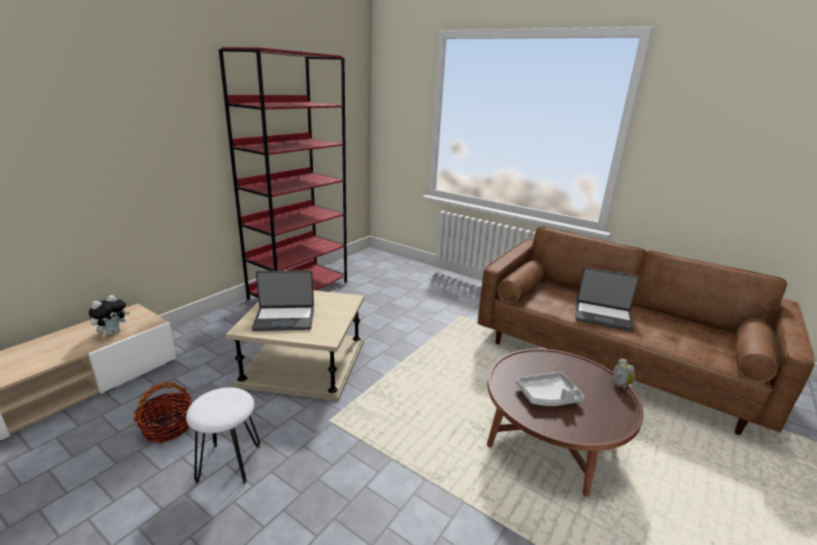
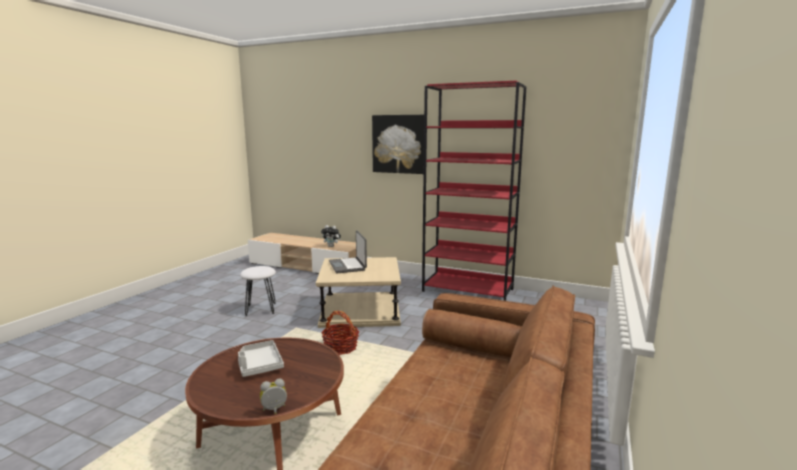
camera: 80 degrees right, 10 degrees down
(165, 132) = (399, 144): none -> picture
(168, 427) = (289, 291): basket -> basket (341, 347)
(603, 316) = (423, 399): laptop -> none

